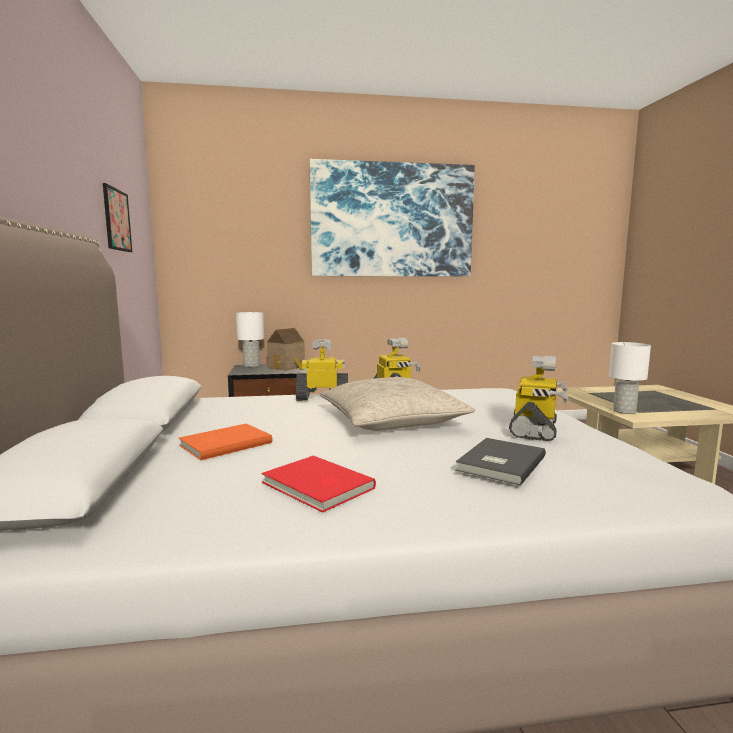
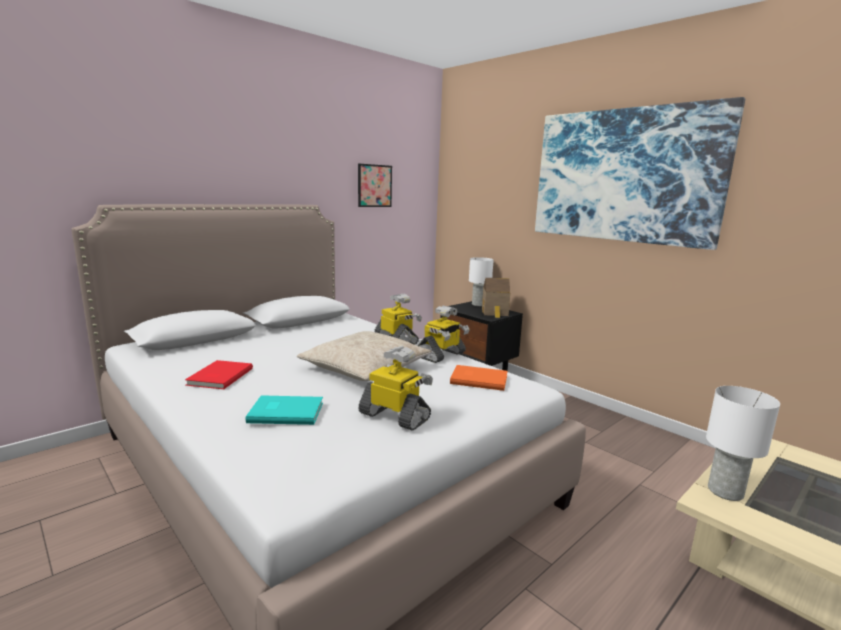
camera: 55 degrees right, 5 degrees up
(223, 444) = (271, 344): orange book -> orange book (478, 379)
(498, 463) = (285, 411): grey book -> turquoise book
(535, 430) = (396, 416): toy robot -> toy robot turned 135 degrees counterclockwise

